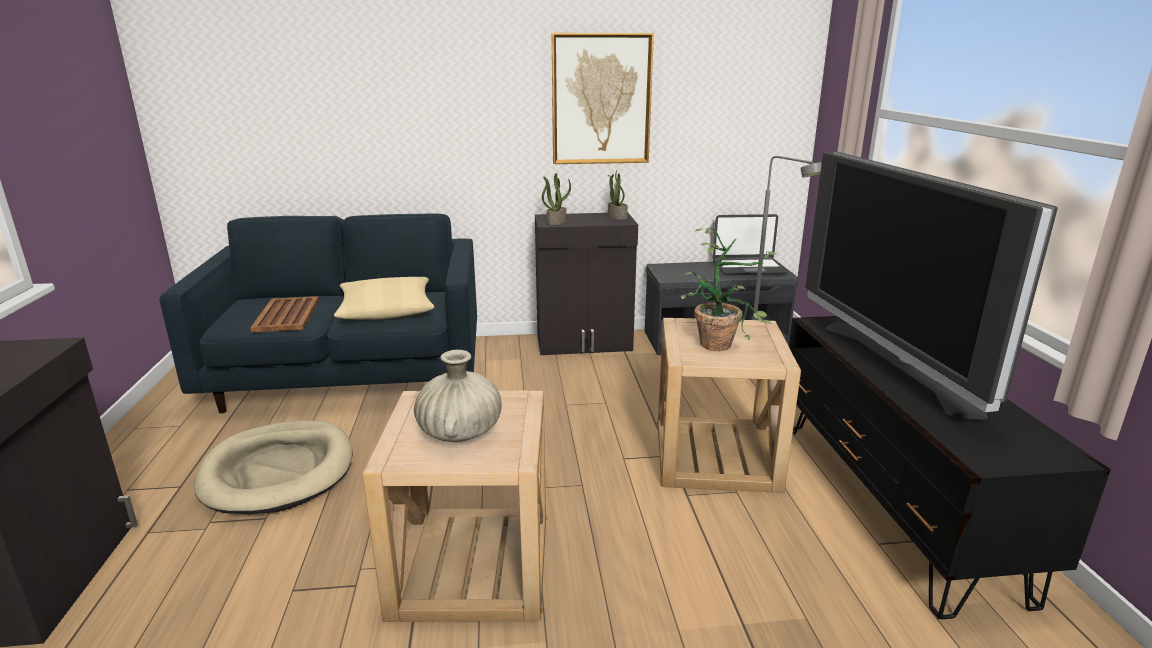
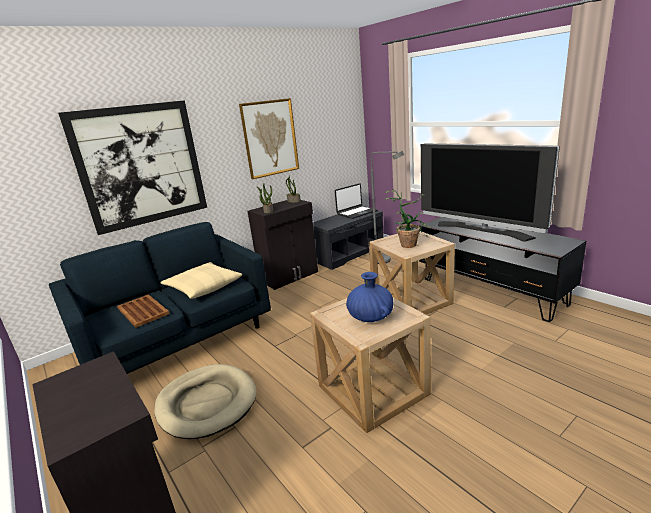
camera: 30 degrees left, 0 degrees up
(375, 109) = (141, 165): none -> picture
(460, 433) = (370, 317): beige vase -> blue vase

